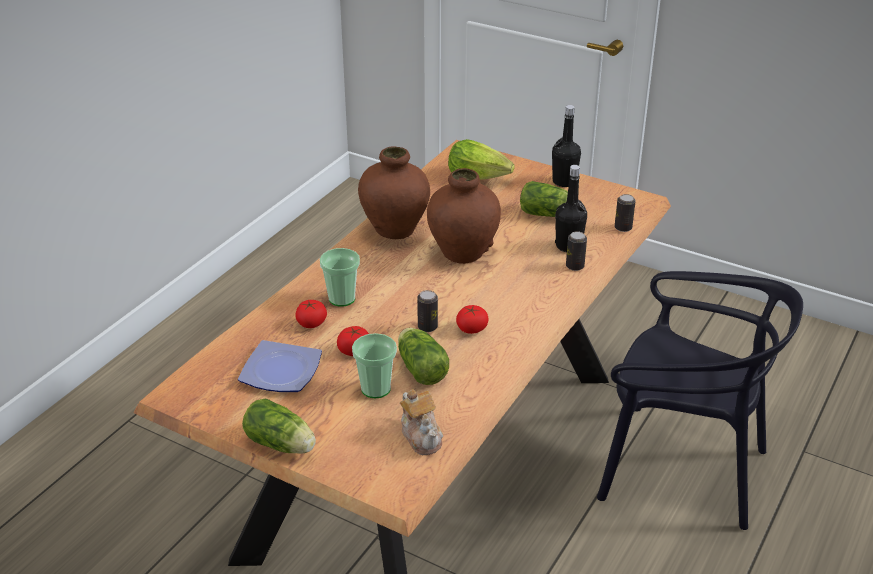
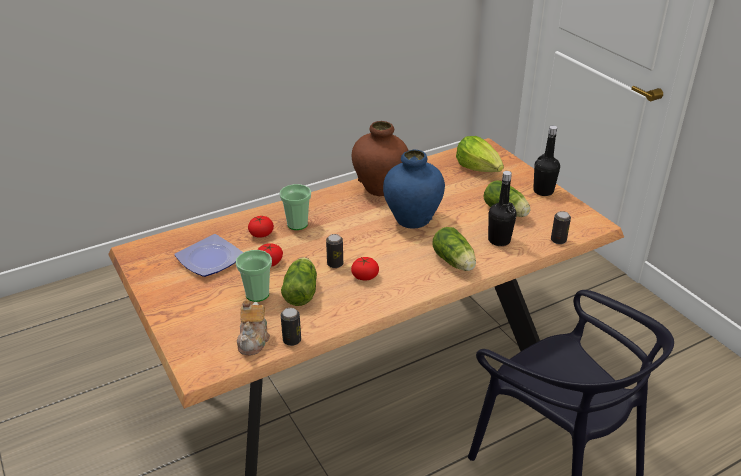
camera: 30 degrees right, 0 degrees up
(282, 445) = (161, 309): lettuce -> lettuce (455, 263)
(462, 253) = (412, 220): brown vase -> blue vase
(575, 266) = (489, 257): can -> can (292, 340)

